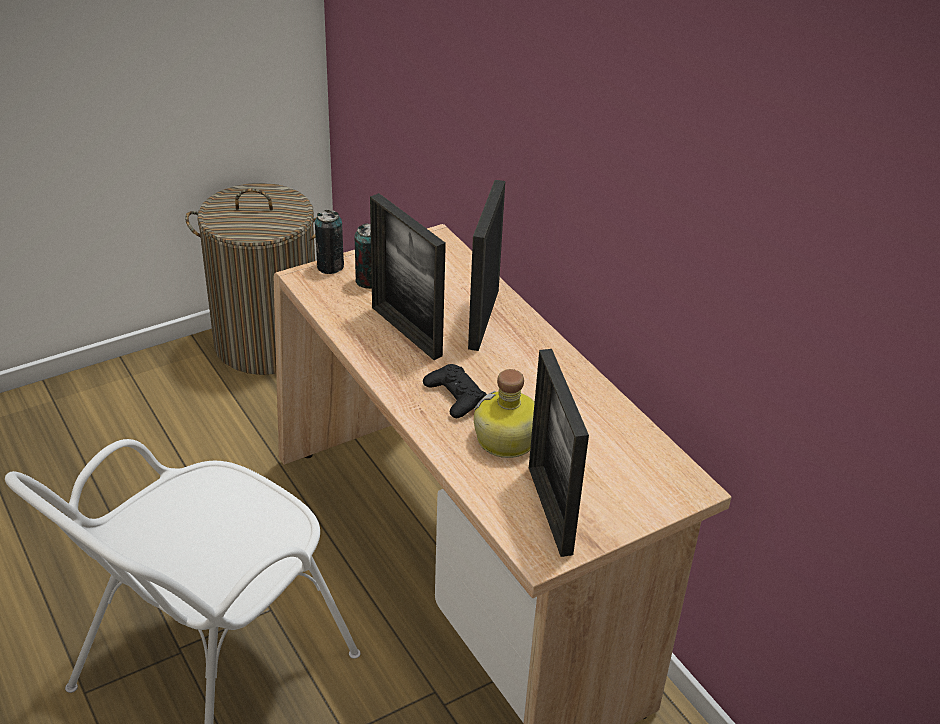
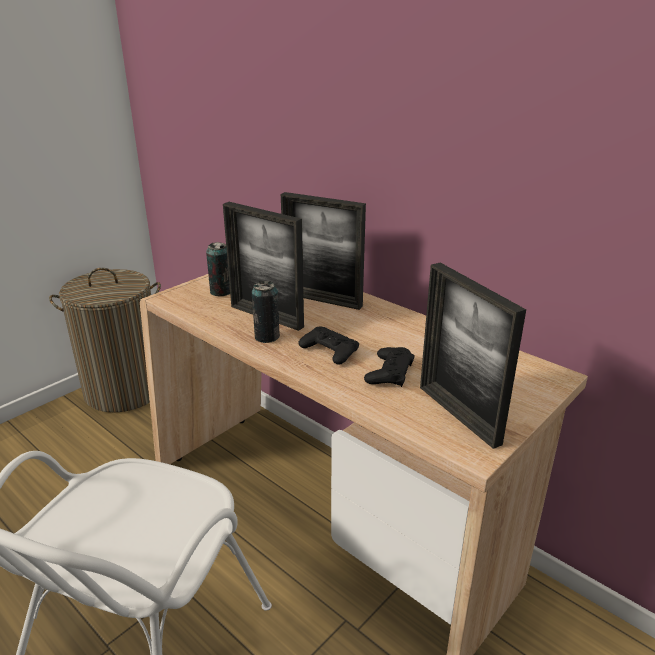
camera: 15 degrees left, 10 degrees down
(330, 267) = (186, 288): can -> can (267, 337)
(483, 319) = (322, 300): picture frame -> picture frame turned 60 degrees counterclockwise
(506, 440) = (389, 372): bottle -> black game controller

